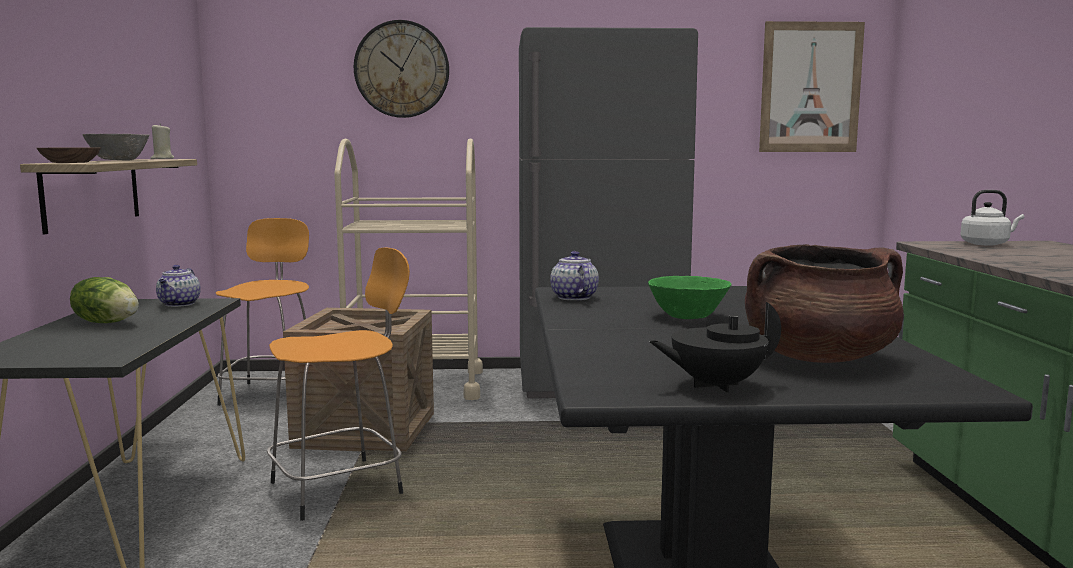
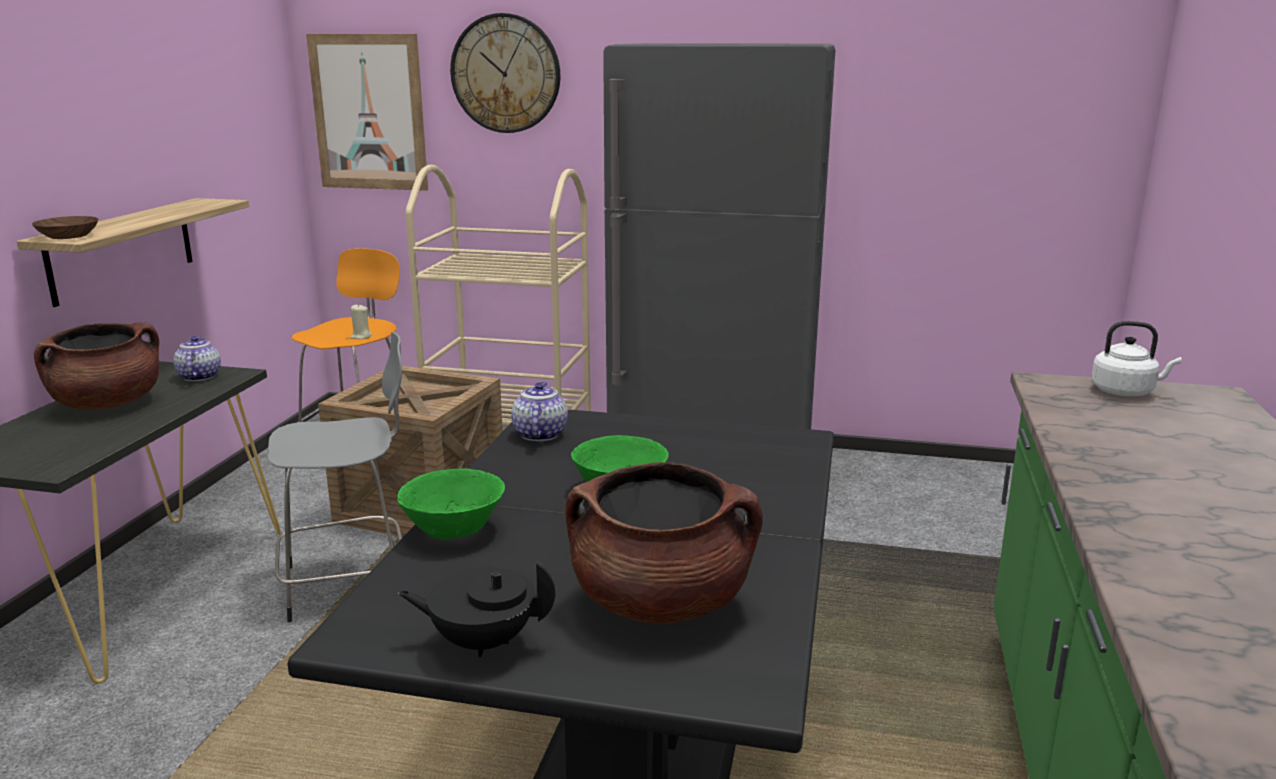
camera: 15 degrees right, 10 degrees up
(107, 322) = (108, 404): lettuce -> brown cooking pot
(118, 160) = (143, 217): grey bowl -> none
(162, 159) = (209, 202): beige candle -> beige candle (361, 337)
(179, 304) = (199, 376): teapot -> teapot turned 150 degrees clockwise
(341, 487) = (350, 584): orange stool -> grey stool
(590, 340) = (455, 530): none -> green bowl
(810, 87) = (1033, 101): picture -> picture (368, 113)

